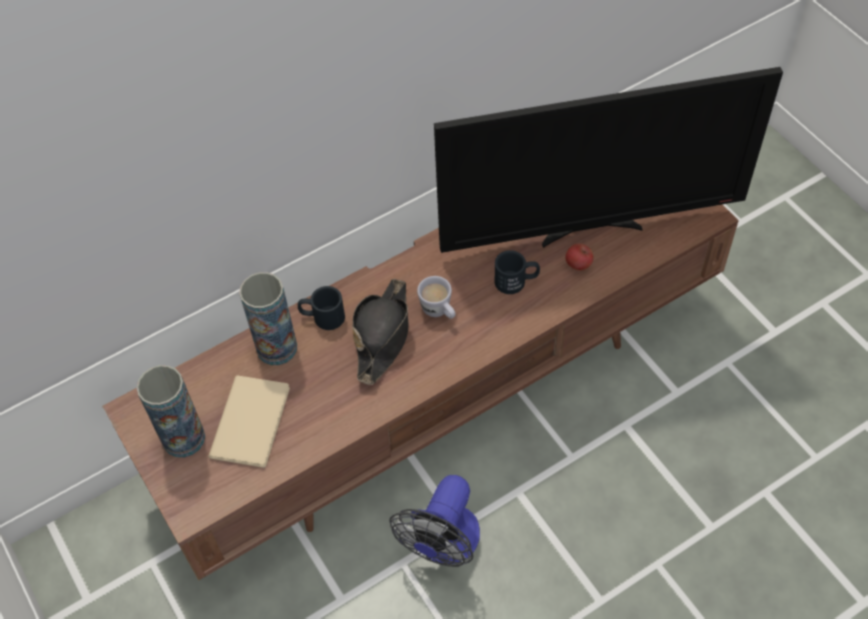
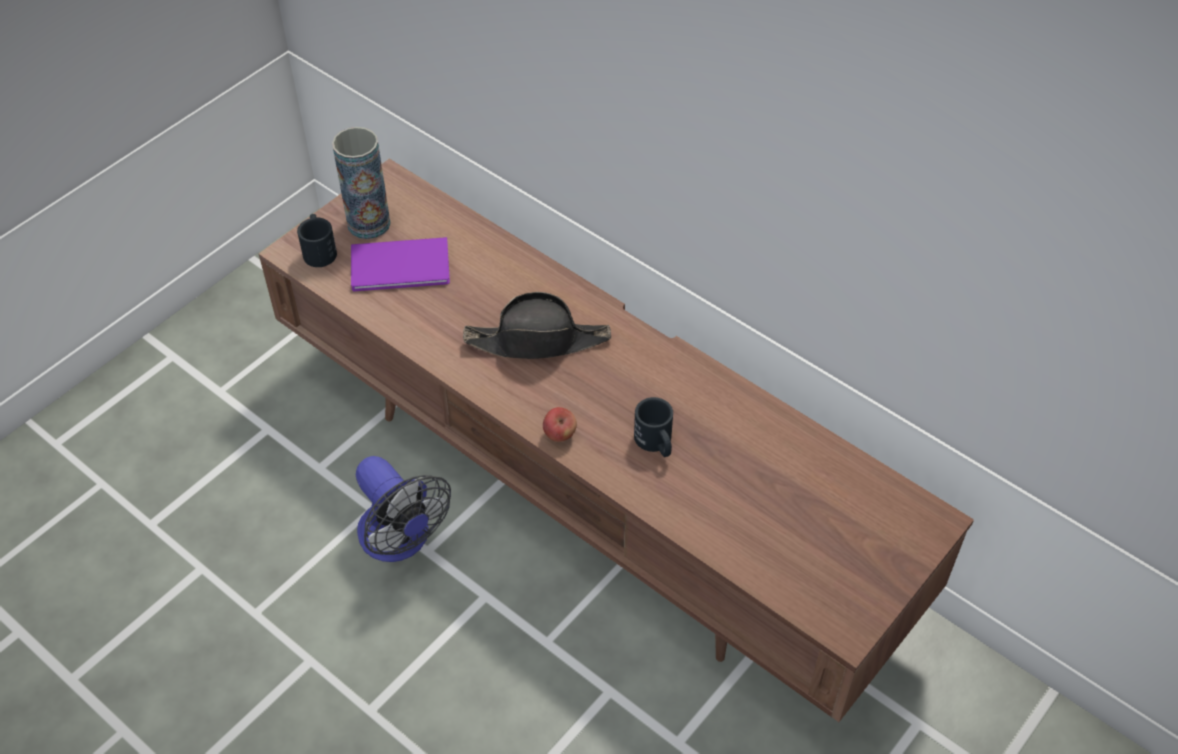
camera: 70 degrees right, 5 degrees down
(253, 420) = (403, 267): beige book -> purple book
(277, 348) = (493, 260): vase -> none
(322, 317) = (543, 285): black mug -> black mug (319, 249)
(439, 312) = (586, 382): white mug -> none
(443, 545) = (401, 540): fan -> fan turned 135 degrees counterclockwise
(578, 264) = (705, 499): apple -> apple (559, 434)
(590, 229) = (765, 501): television -> none

